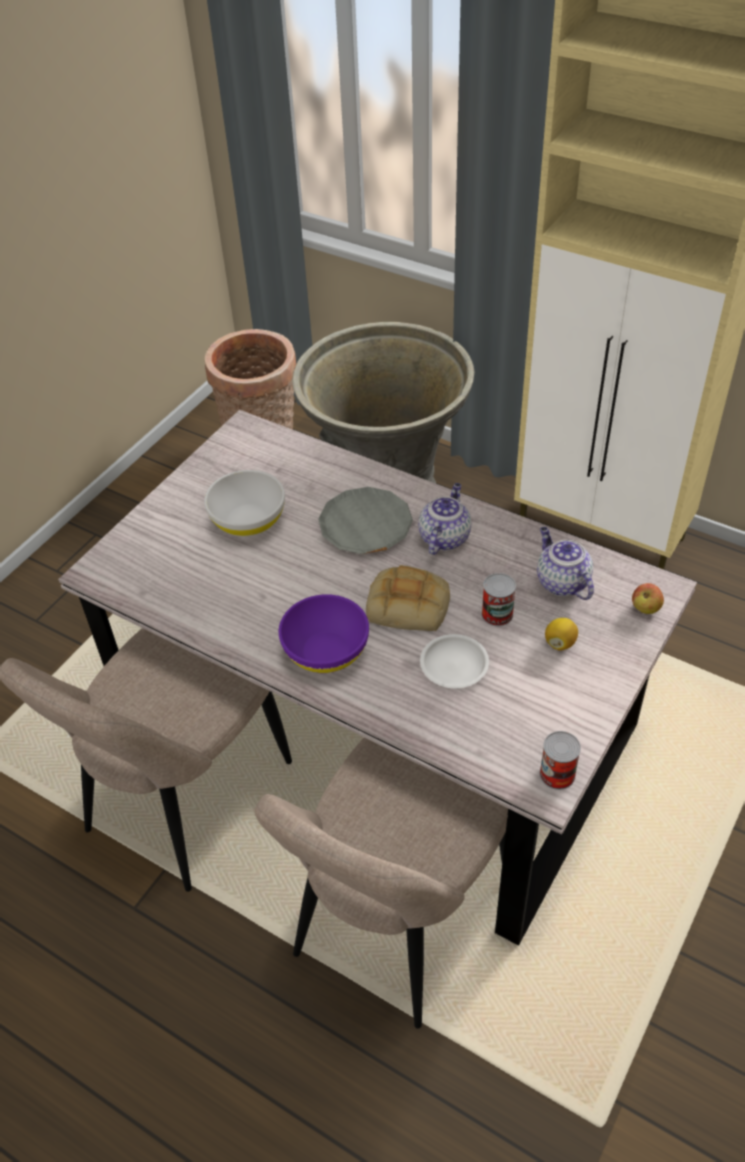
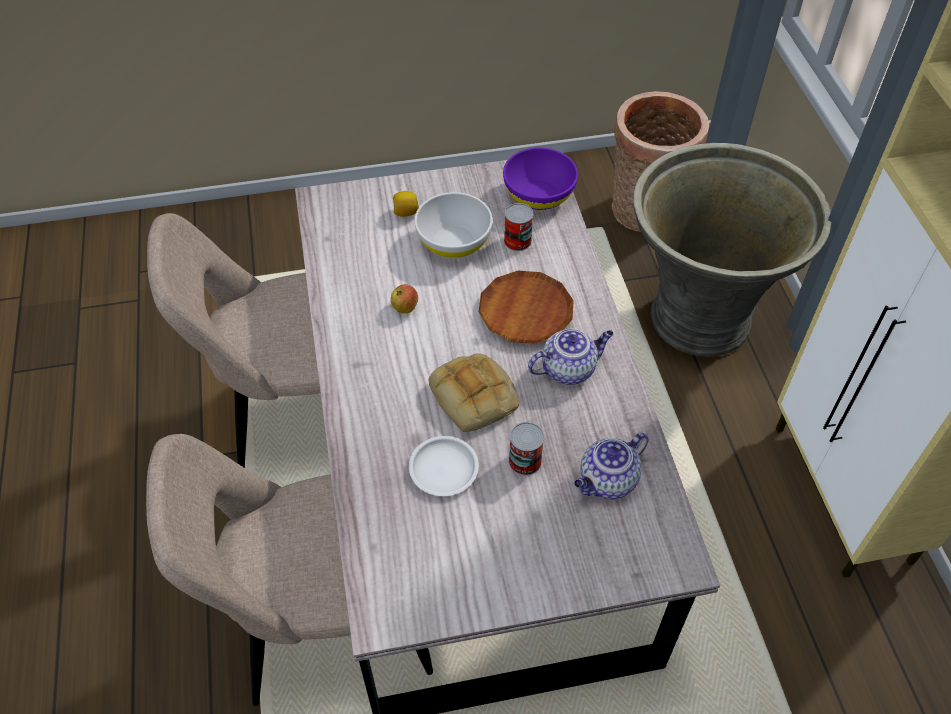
camera: 45 degrees right, 5 degrees up
(325, 651) = (377, 379): purple bowl -> purple bowl (538, 195)
(365, 525) = (525, 312): grey plate -> brown plate
(557, 774) = (400, 616): can -> can (517, 241)
(560, 643) = (539, 526): lemon -> lemon (405, 212)
(561, 582) = (607, 482): teapot -> teapot turned 150 degrees counterclockwise
(645, 608) = (644, 564): apple -> apple (405, 307)

